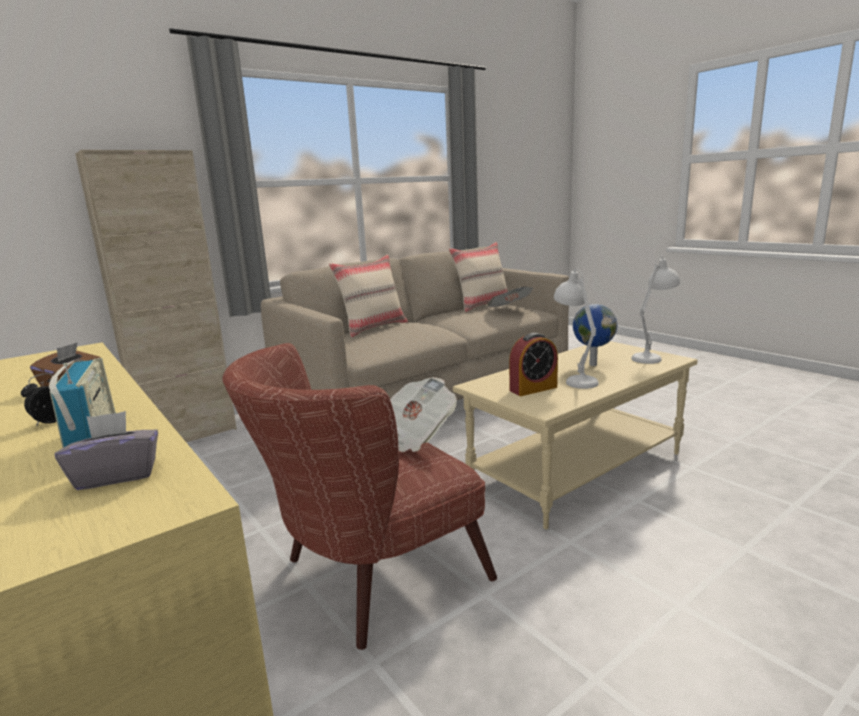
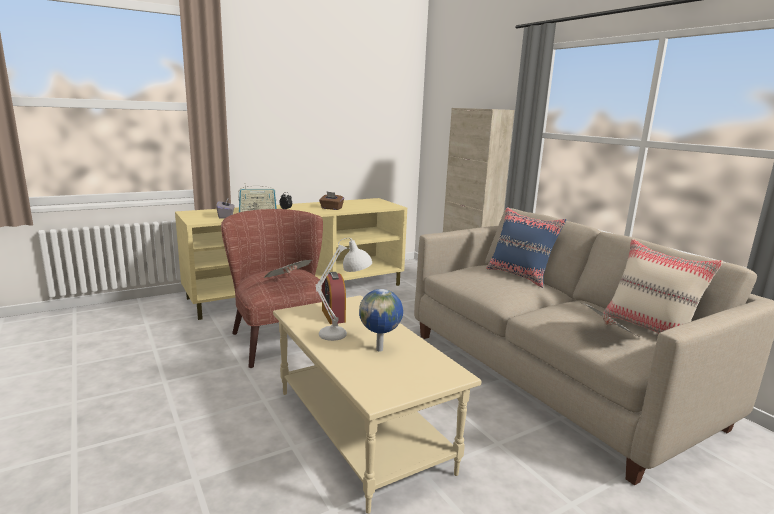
camera: 95 degrees right, 0 degrees up
(373, 328) = (520, 276): beige pillow -> blue pillow
(653, 357) = (390, 387): white table lamp -> none

